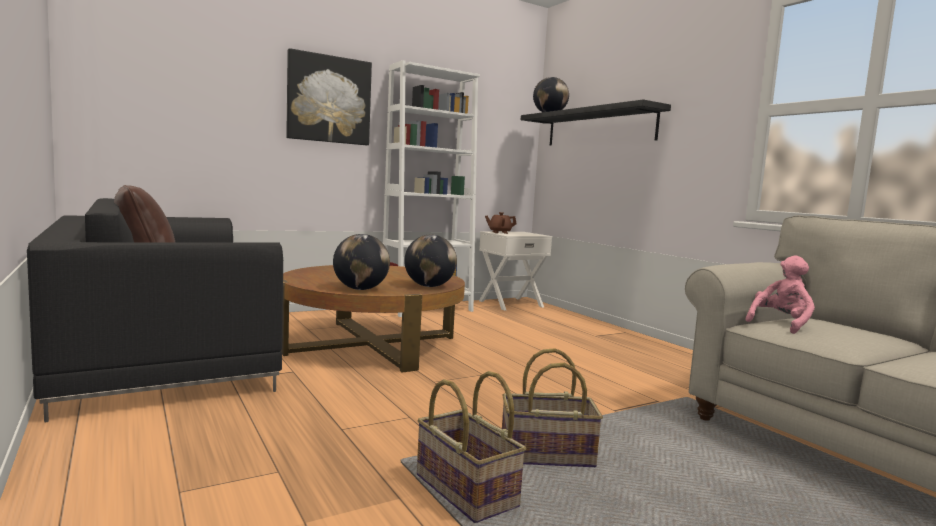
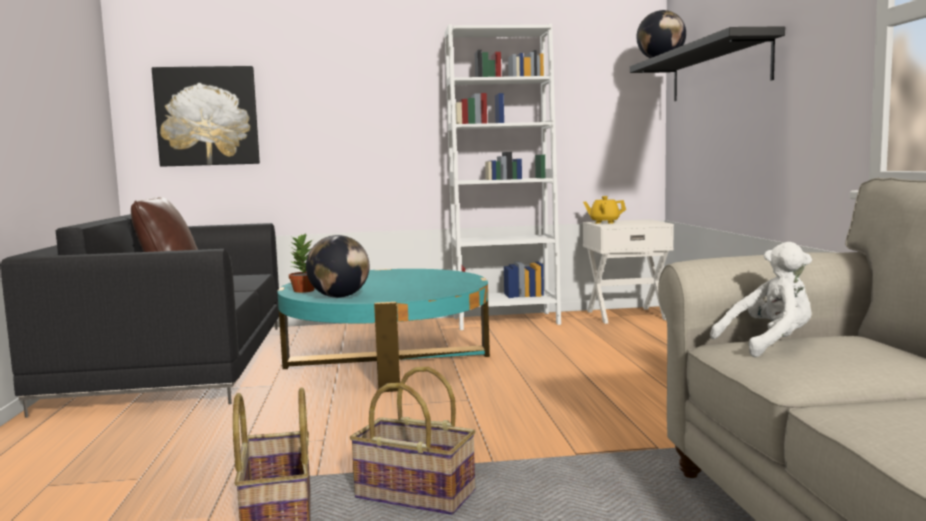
camera: 25 degrees right, 0 degrees up
(313, 283) = (303, 291): none -> potted plant
(329, 99) = (375, 82): picture -> picture (207, 116)
(372, 344) = (387, 360): brown coffee table -> turquoise coffee table
(429, 286) = (425, 293): globe -> none
(499, 232) = (604, 222): brown teapot -> yellow teapot
(780, 324) = (769, 344): pink plush toy -> white plush toy

